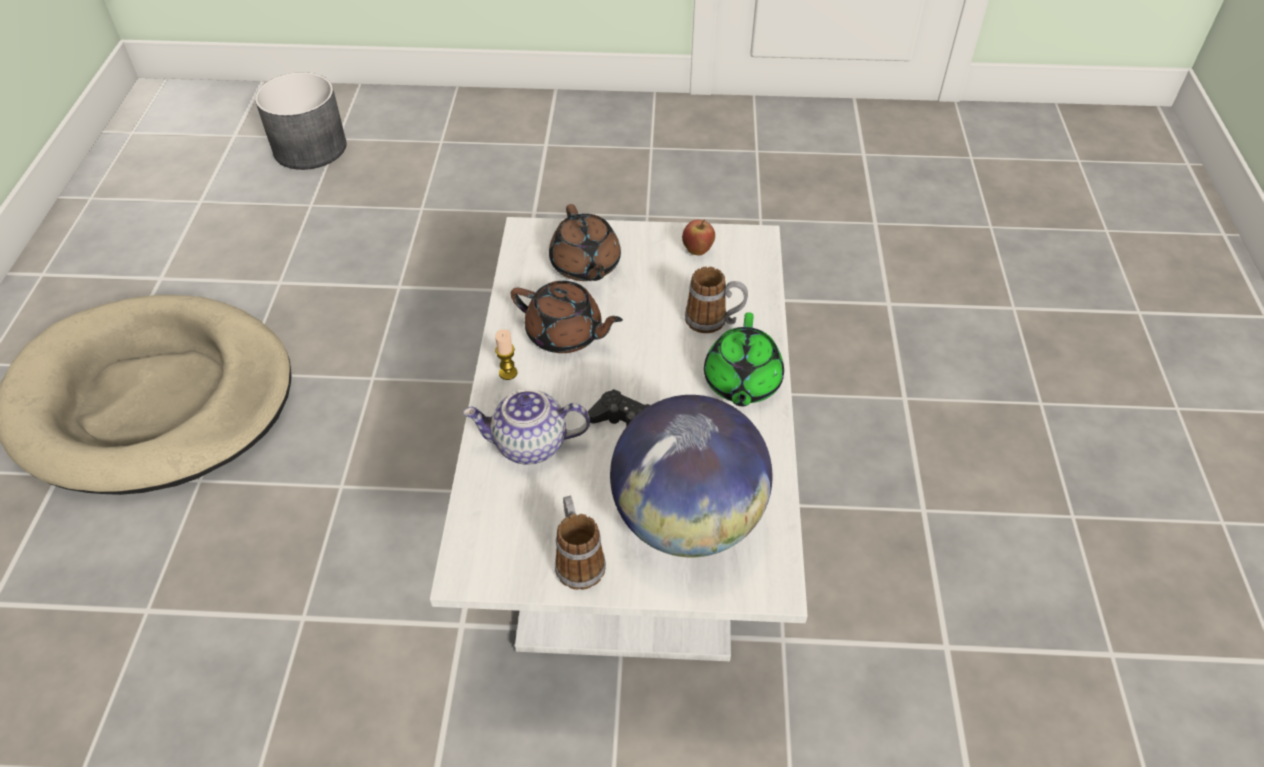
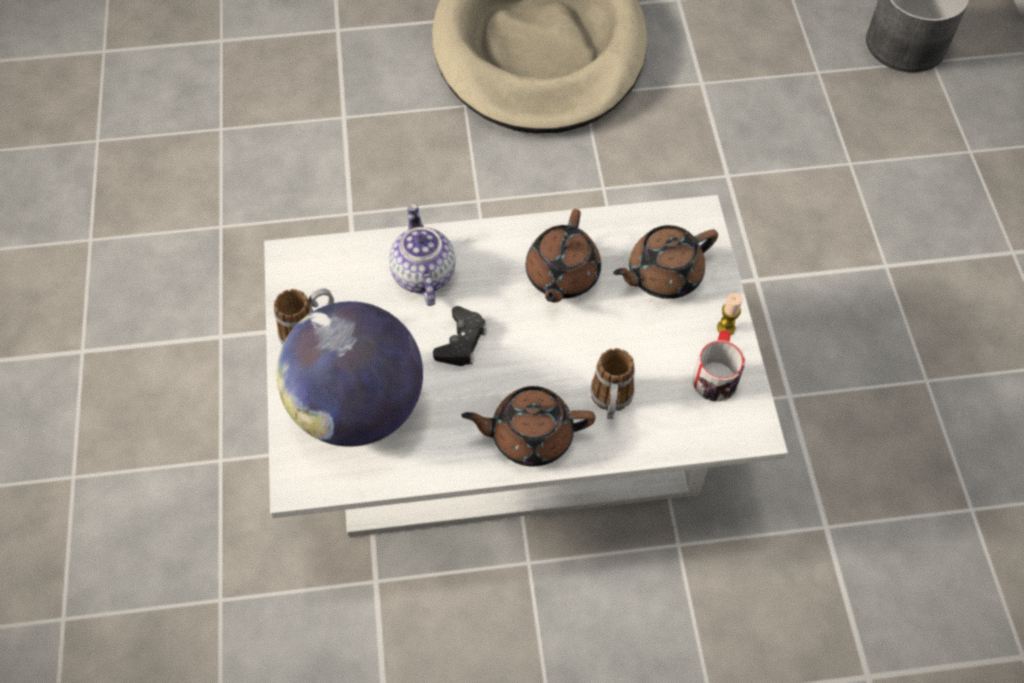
camera: 80 degrees right, 10 degrees up
(508, 373) = (503, 241): candle -> candle (726, 328)
(697, 251) = (716, 374): apple -> mug
(741, 383) = (530, 435): green teapot -> brown teapot

